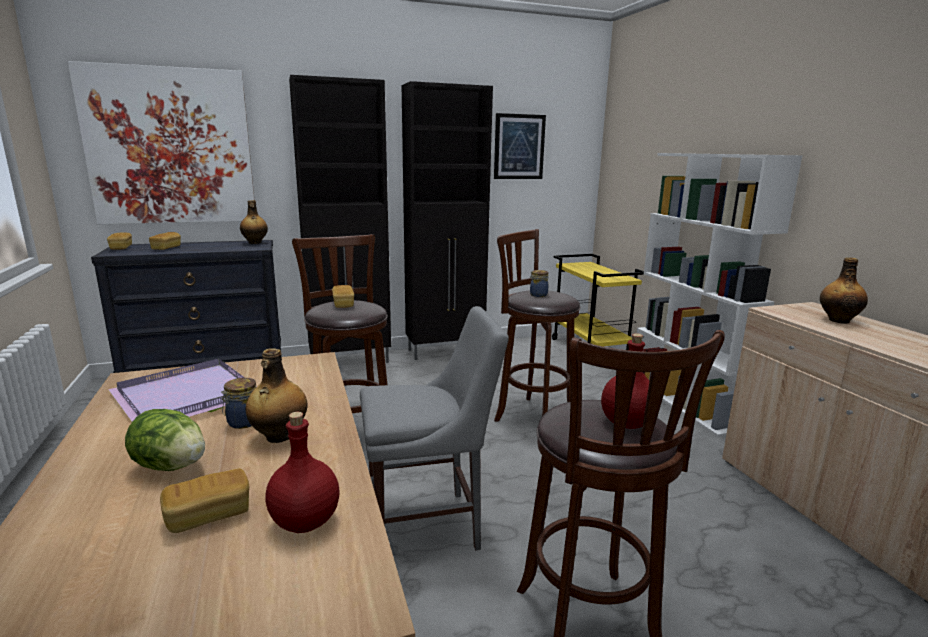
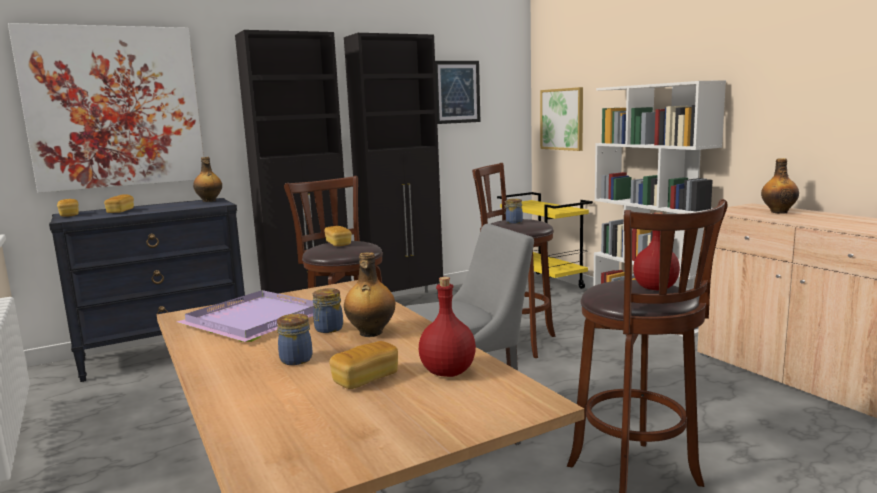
camera: 10 degrees left, 5 degrees down
(171, 466) = (297, 359): lettuce -> jar
(627, 182) = (562, 119): none -> picture

